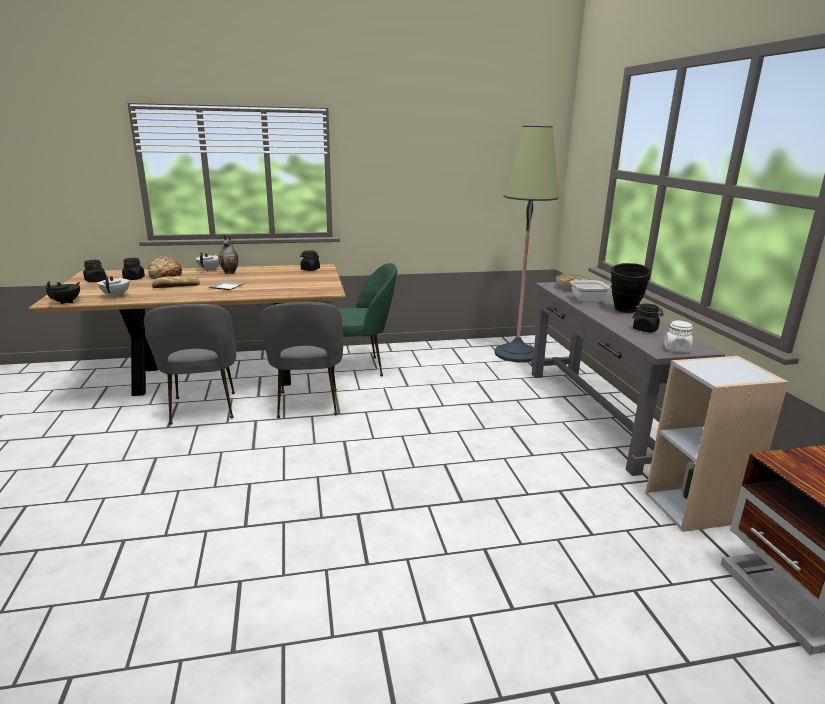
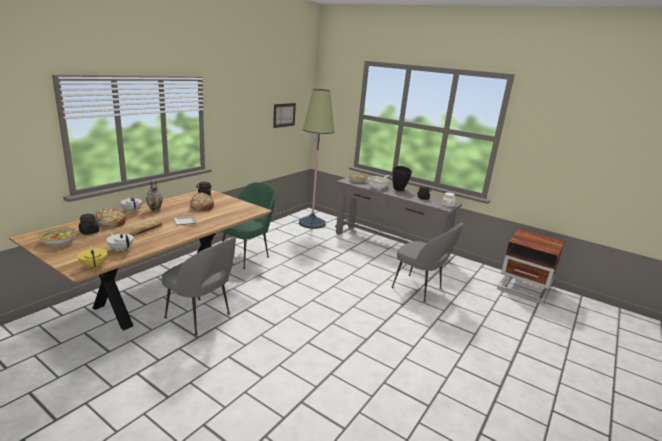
camera: 45 degrees left, 0 degrees up
(67, 302) = (94, 266): black teapot -> yellow teapot
(96, 281) = (59, 242): black jar -> bowl
(279, 278) = (201, 207): none -> bread
(307, 407) = (260, 290): grey chair -> grey chair (420, 290)
(490, 172) = (284, 115): none -> picture
(696, 507) = (467, 271): bookcase -> none

